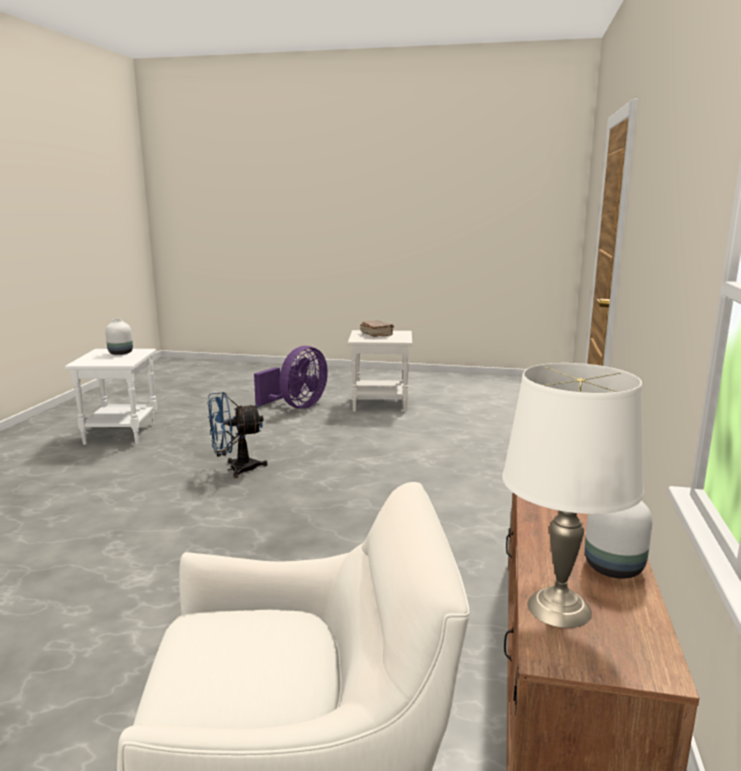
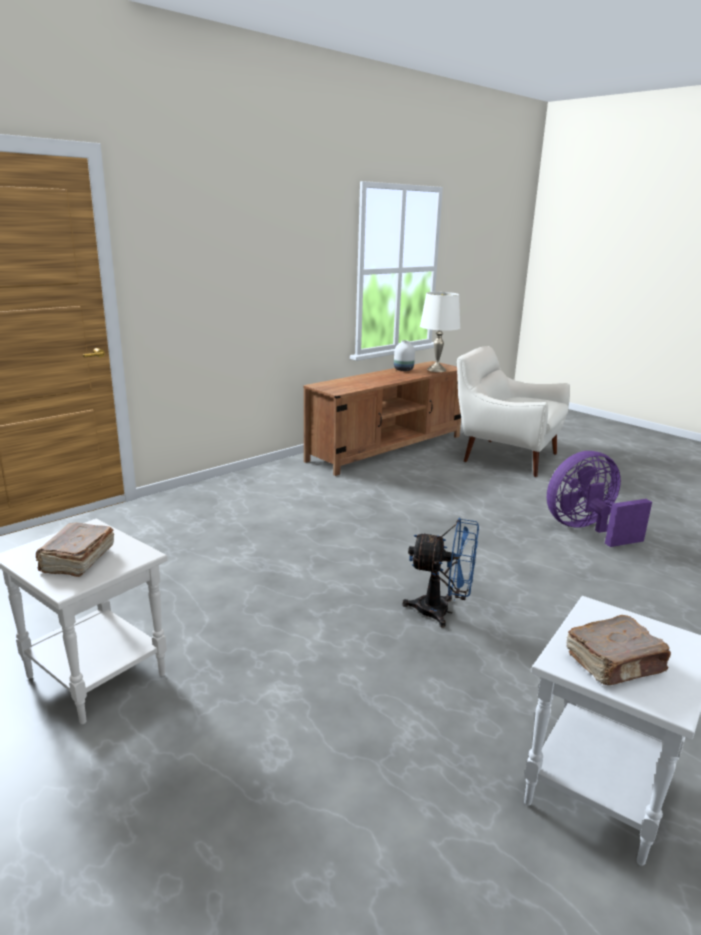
camera: 145 degrees left, 5 degrees up
(120, 353) = (615, 663): white vase -> brown book
(297, 406) = (219, 742): purple fan -> purple fan (587, 530)

